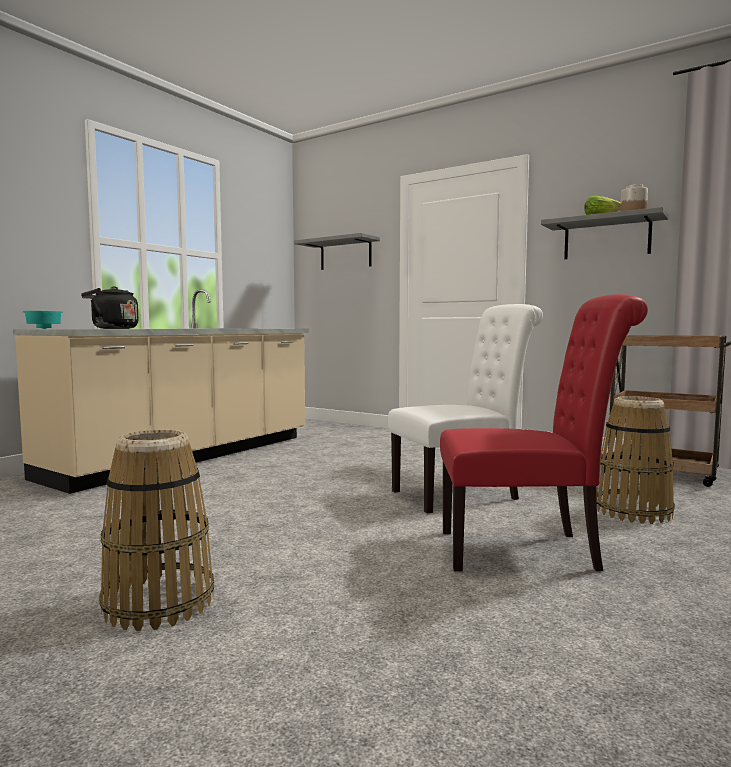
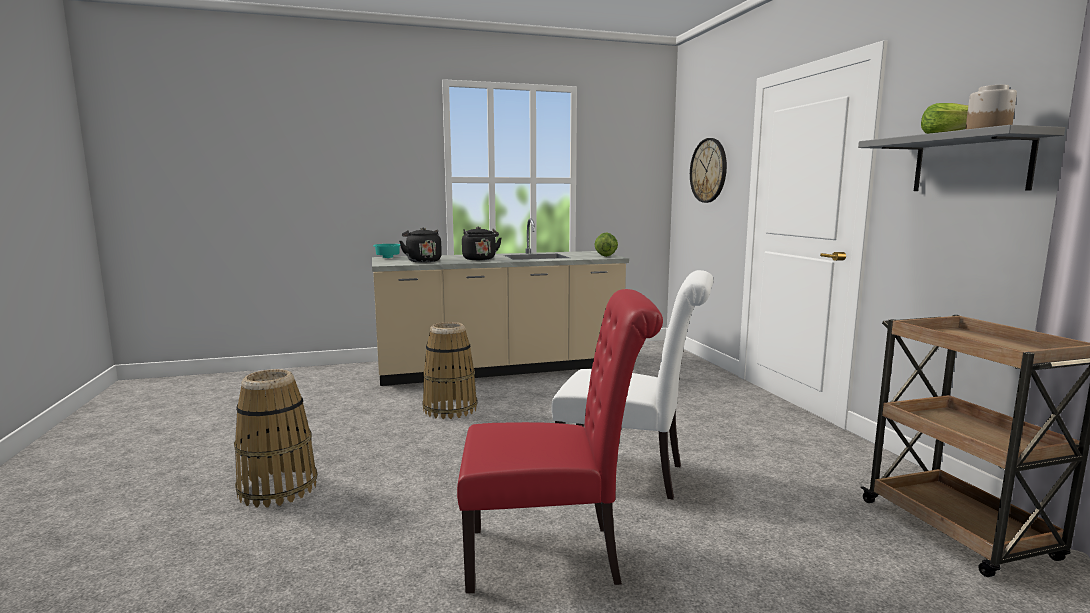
camera: 40 degrees right, 5 degrees up
(174, 328) = (480, 259): none -> black kettle
(282, 328) = (605, 256): none -> lettuce
(345, 254) = (708, 170): grey shelf -> wall clock
(528, 550) = (553, 555): red chair -> red chair turned 45 degrees counterclockwise
(632, 511) = (769, 563): basket -> basket (450, 409)

